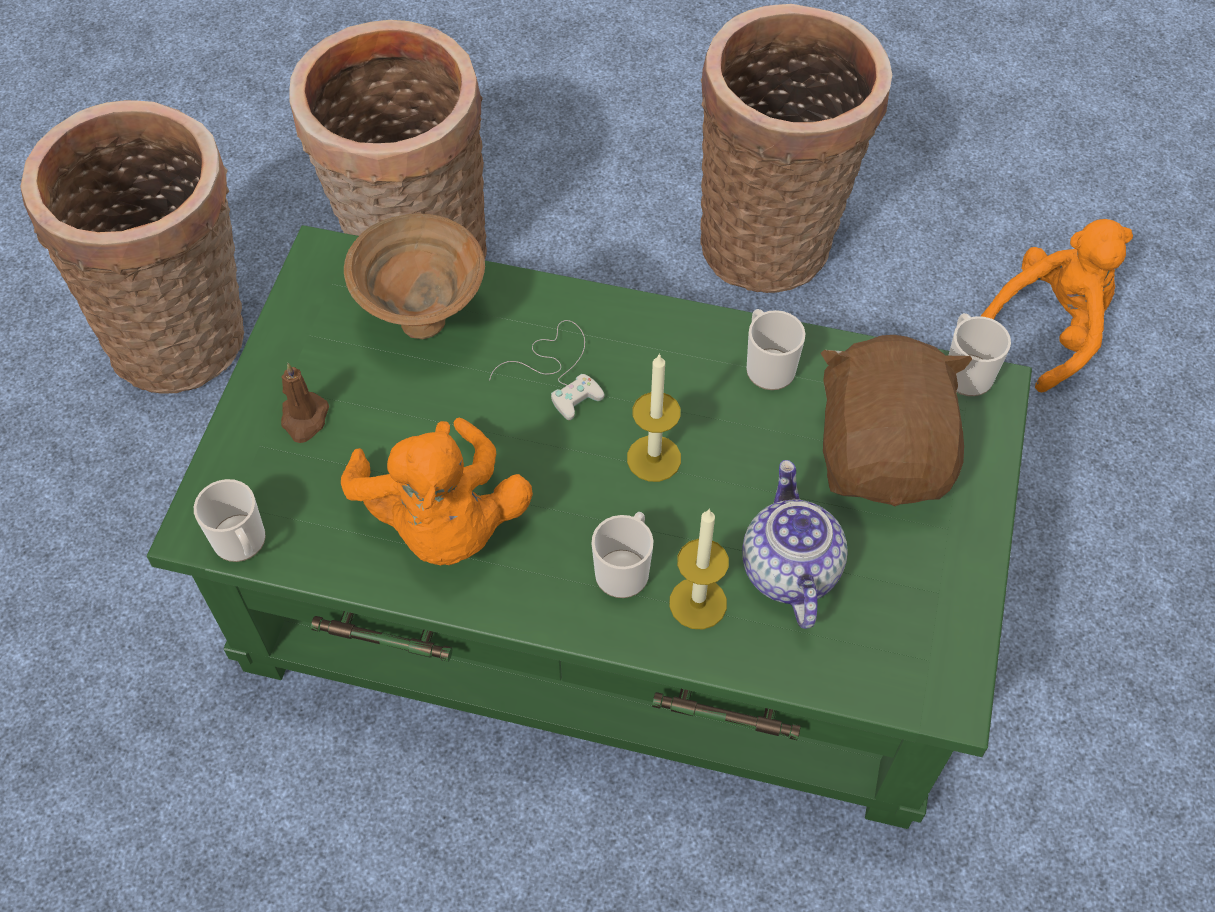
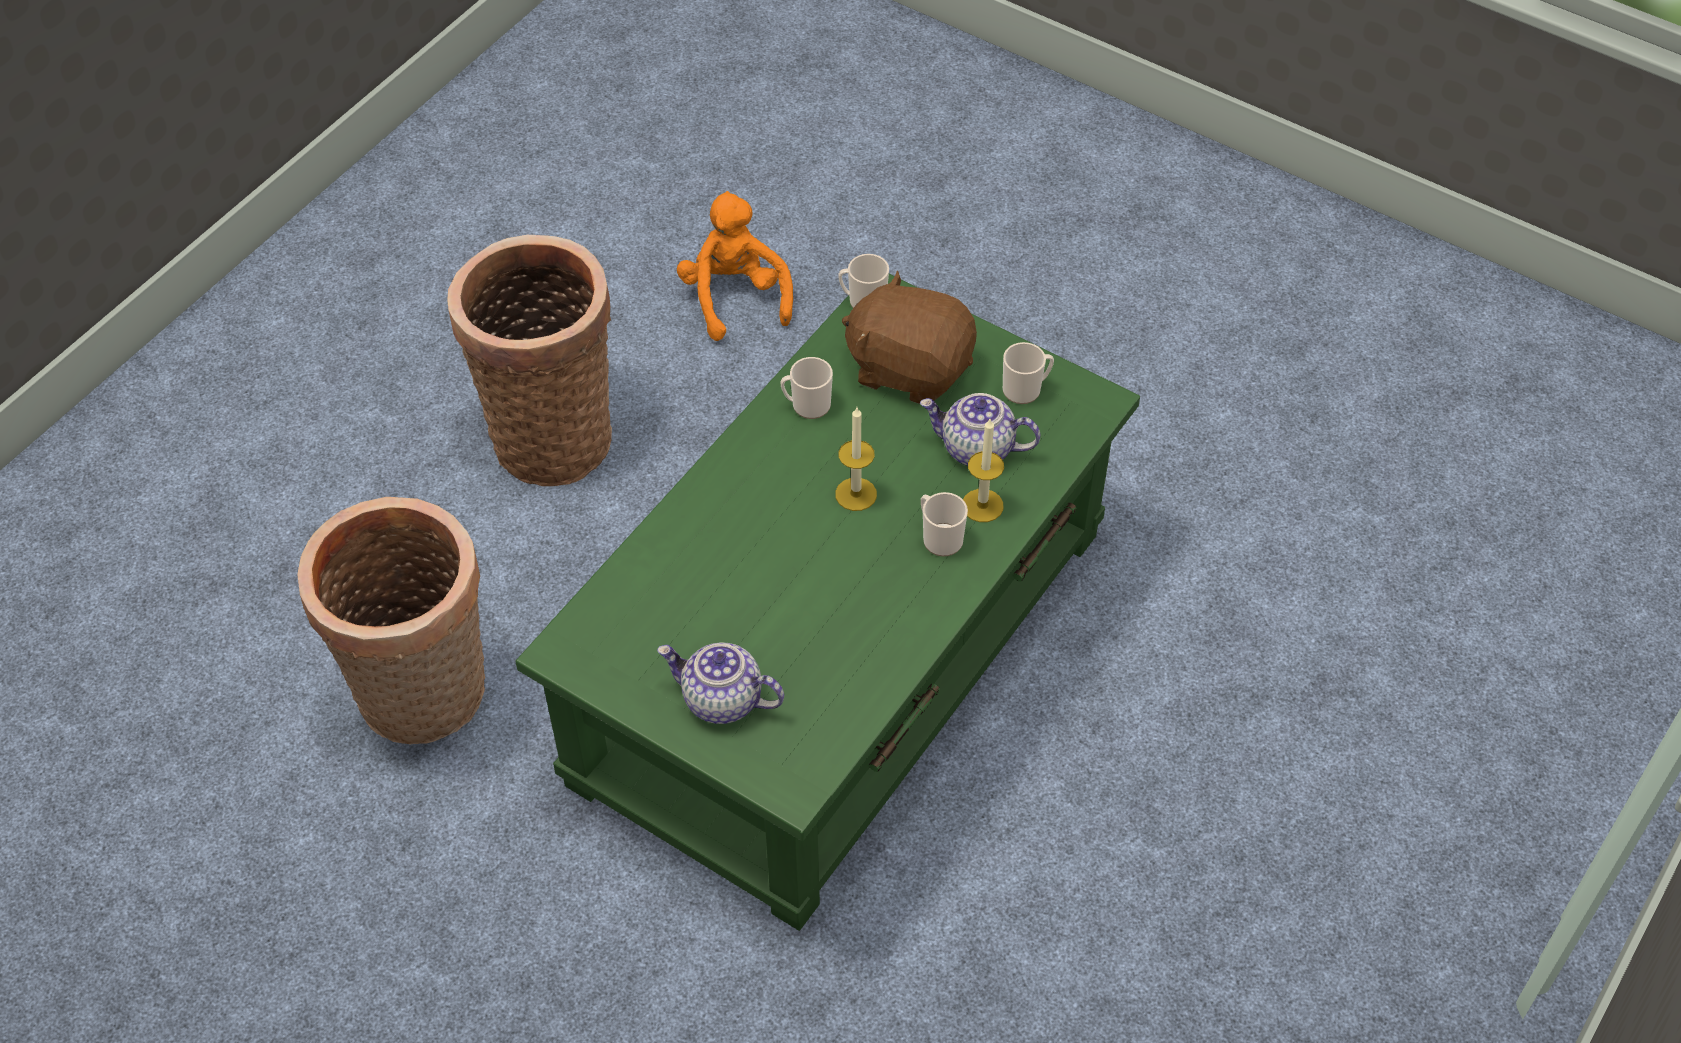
camera: 70 degrees left, 5 degrees down
(186, 335) = (416, 906): basket -> none
(242, 544) = (819, 765): mug -> mug (1026, 389)
(304, 419) = (721, 700): brown candle -> teapot
(422, 318) = (659, 600): brown bowl -> none
(442, 523) = (855, 634): orange plush toy -> none
(558, 370) = (751, 527): white game controller -> none

